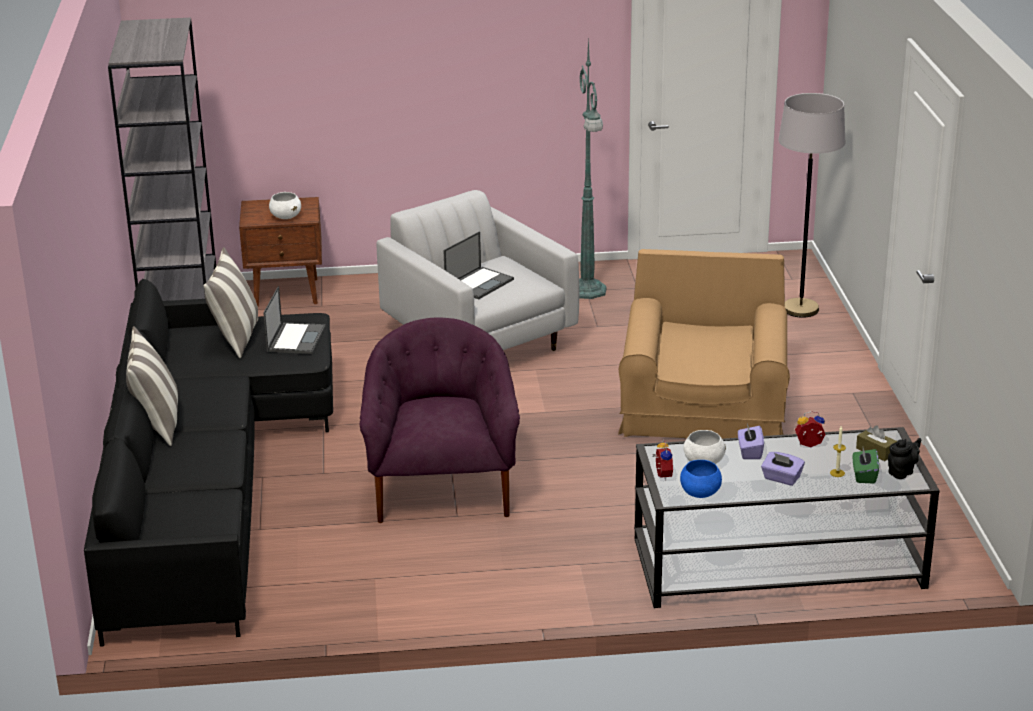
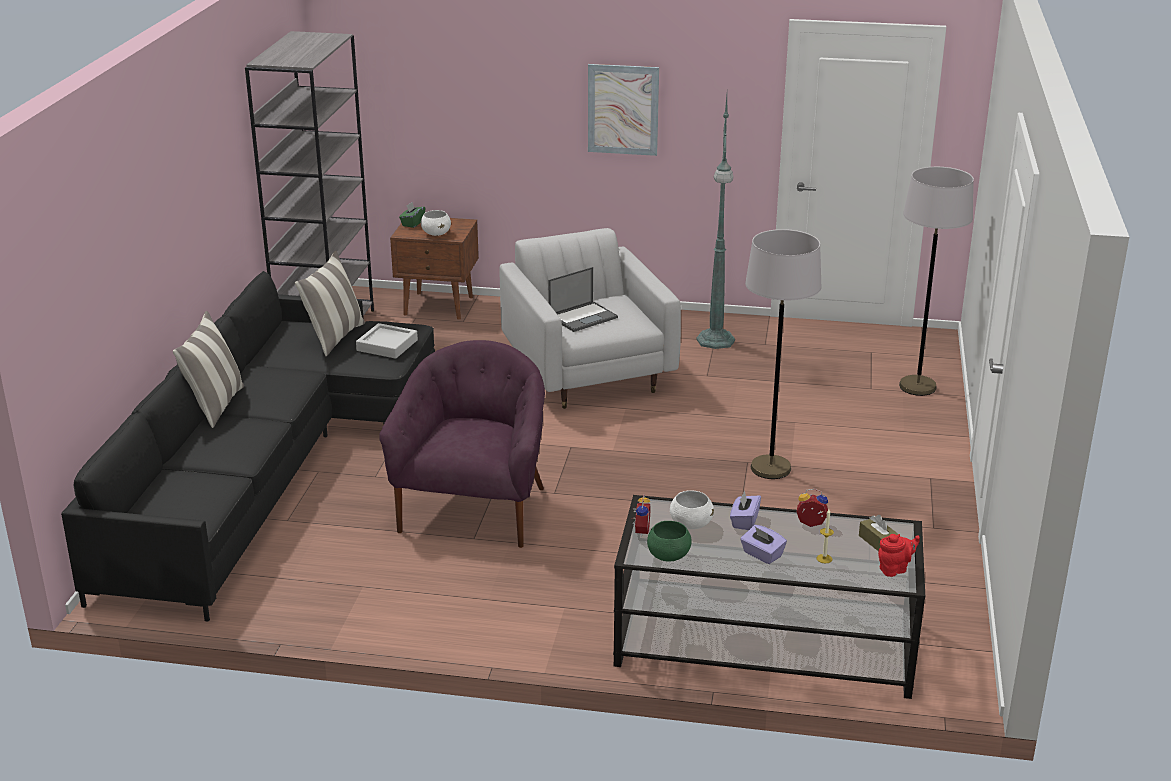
camera: 15 degrees right, 0 degrees up
(296, 338) = (387, 345): laptop -> grey tray
(468, 67) = (623, 109): none -> picture
(699, 493) = (668, 556): blue bowl -> green bowl
(703, 406) = (770, 468): brown armchair -> grey floor lamp
(864, 475) = (851, 566): green tissue box -> green tissue box (412, 223)
(902, 472) = (895, 569): black teapot -> red teapot

